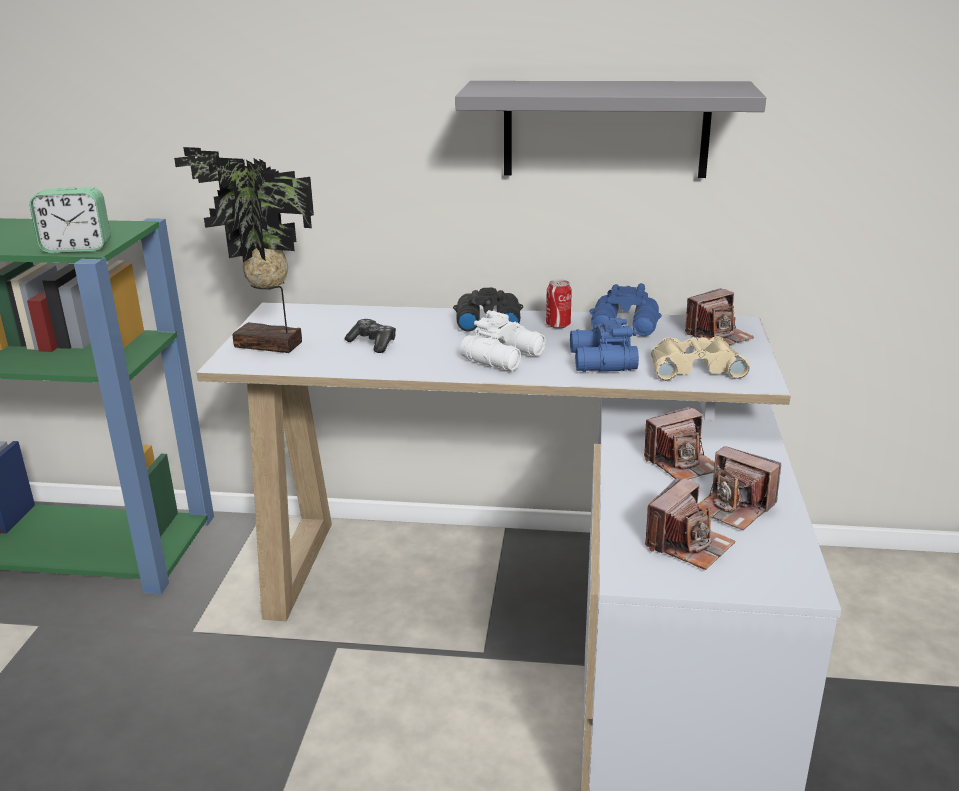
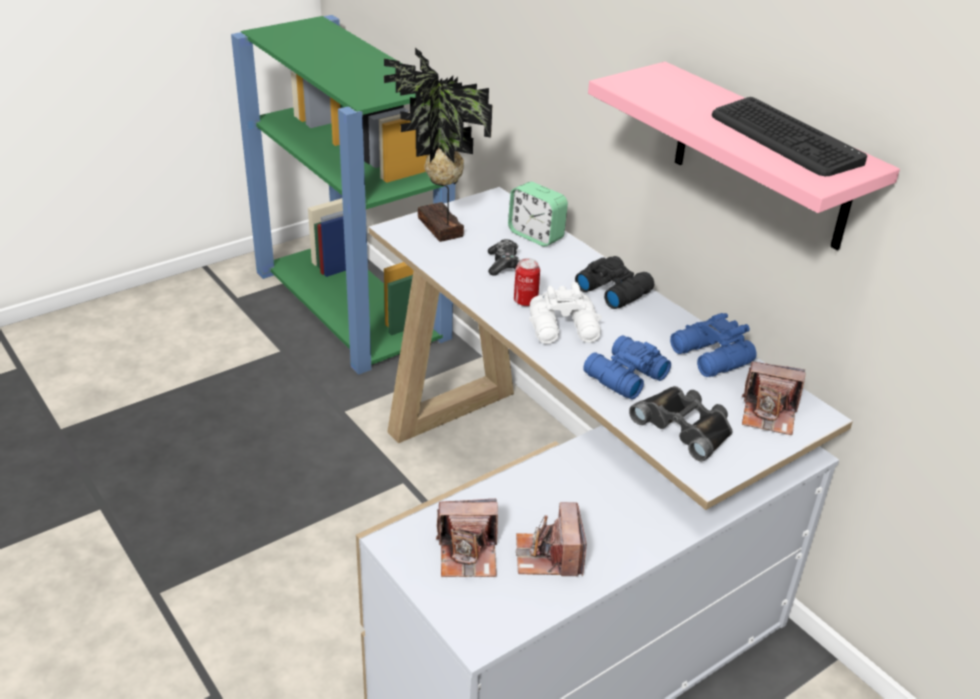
camera: 45 degrees right, 10 degrees up
(77, 248) = (358, 95): alarm clock -> alarm clock (536, 235)
(558, 325) = (660, 324): can -> can (525, 301)
(605, 129) = (762, 157): grey shelf -> pink shelf
(661, 86) = (784, 139): none -> keyboard
(682, 464) = (583, 499): camera -> none
(694, 366) = (685, 427): beige binoculars -> black binoculars

